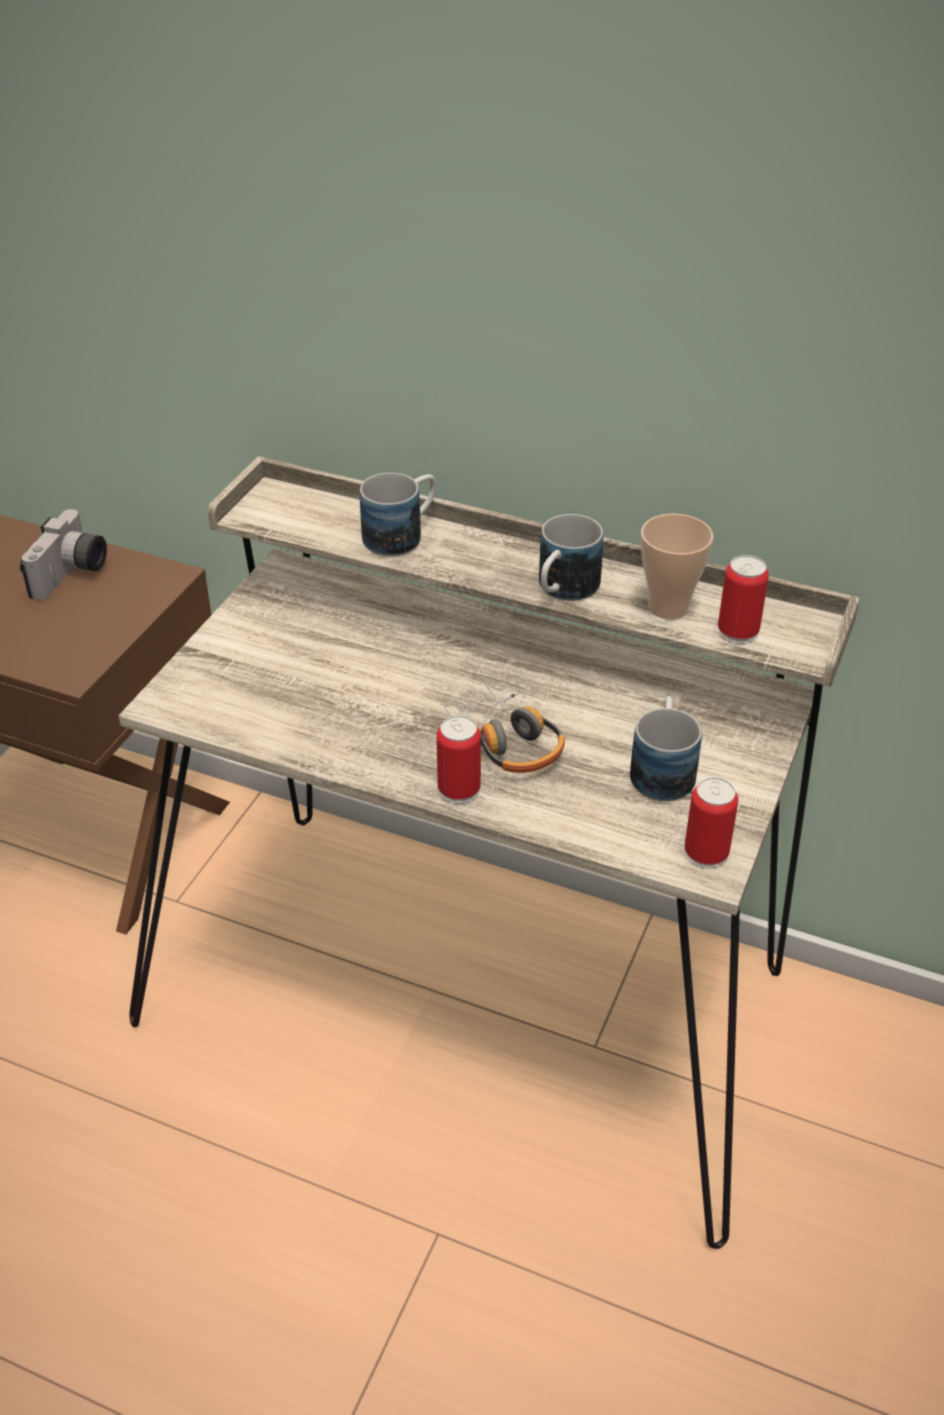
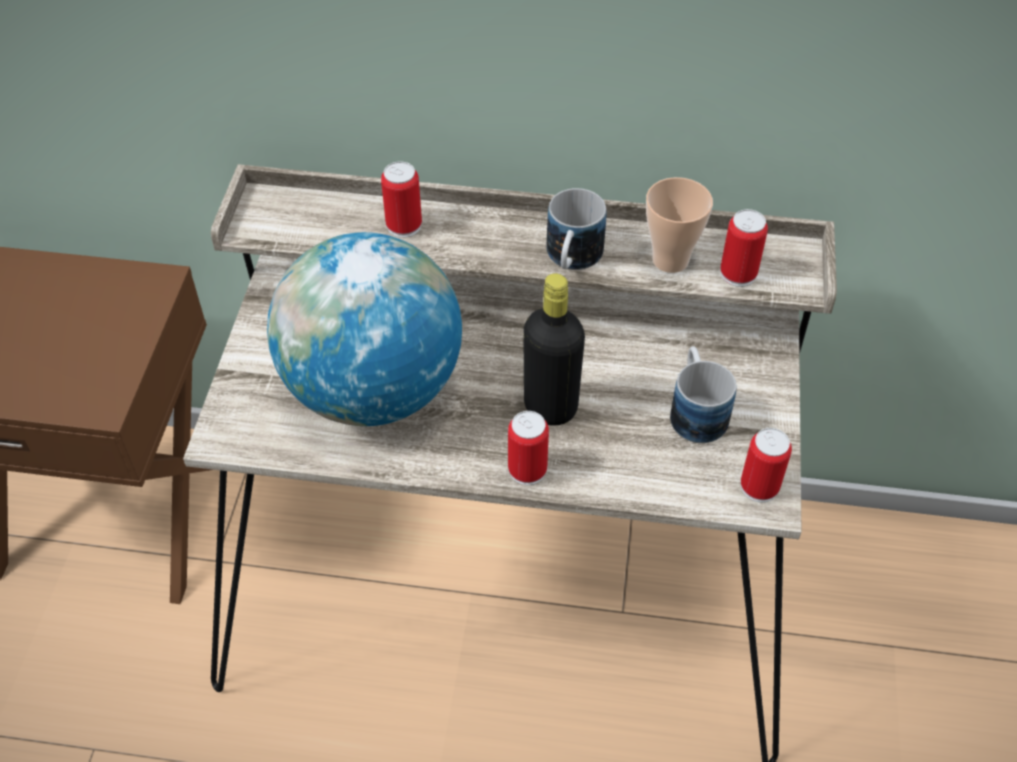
camera: 15 degrees left, 10 degrees up
(72, 575) = (61, 298): camera -> none
(329, 689) = (373, 389): none -> globe
(402, 535) = (404, 225): mug -> can
(506, 738) = (550, 407): headphones -> black bottle

